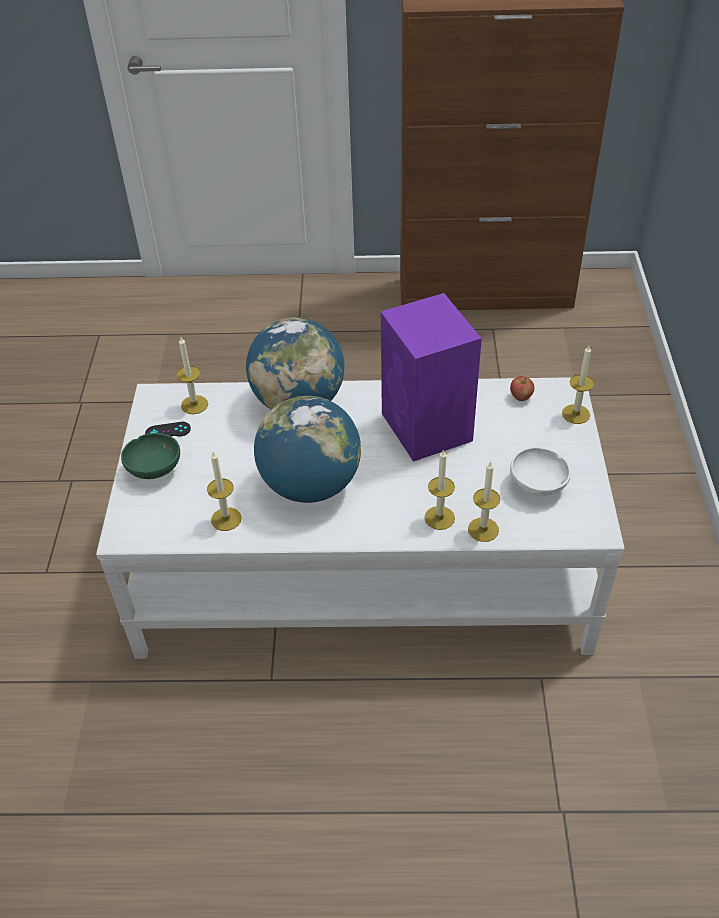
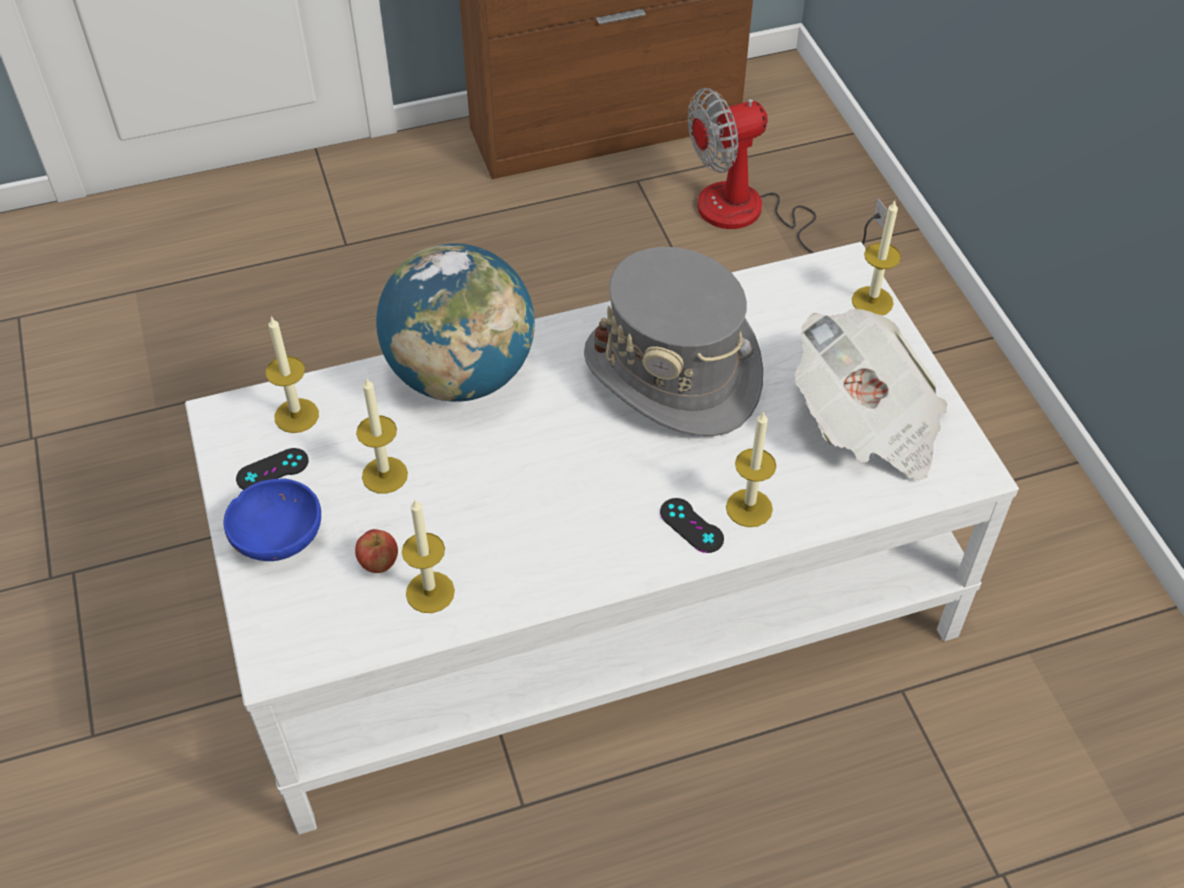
camera: 20 degrees left, 5 degrees up
(155, 468) = (279, 537): green bowl -> blue bowl
(310, 485) = (537, 504): globe -> none
(398, 519) = (691, 525): none -> black game controller
(427, 428) = (673, 372): purple speaker -> grey hat
(483, 529) = (818, 510): candle -> candle (384, 475)
(520, 397) = (785, 292): apple -> apple (378, 563)
(539, 485) = (867, 423): white bowl -> newspaper
(559, 364) = (752, 215): none -> fan

